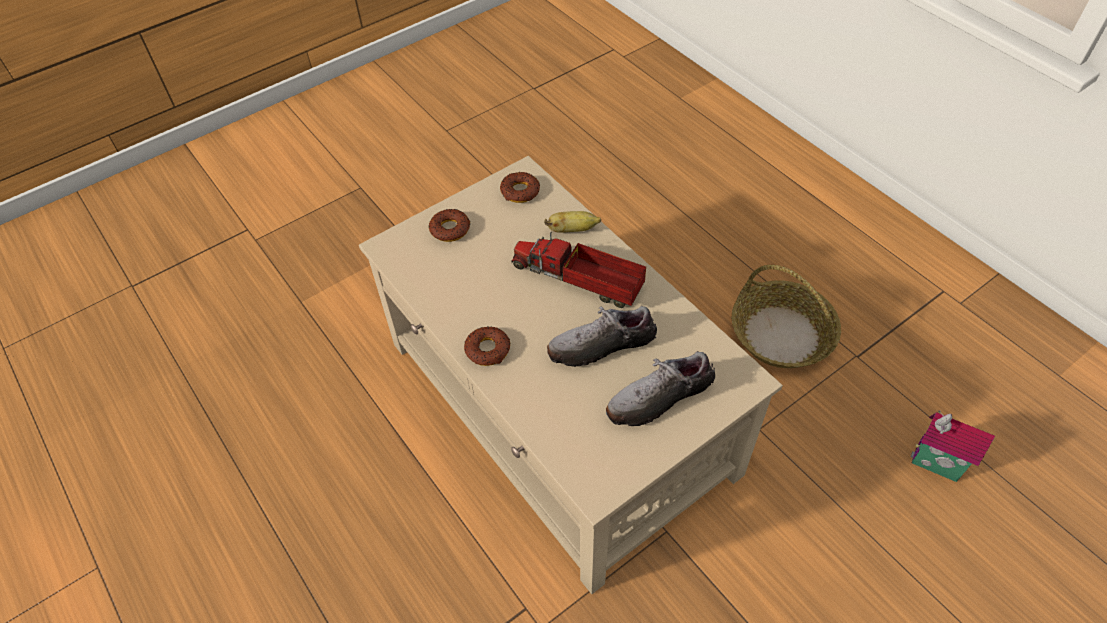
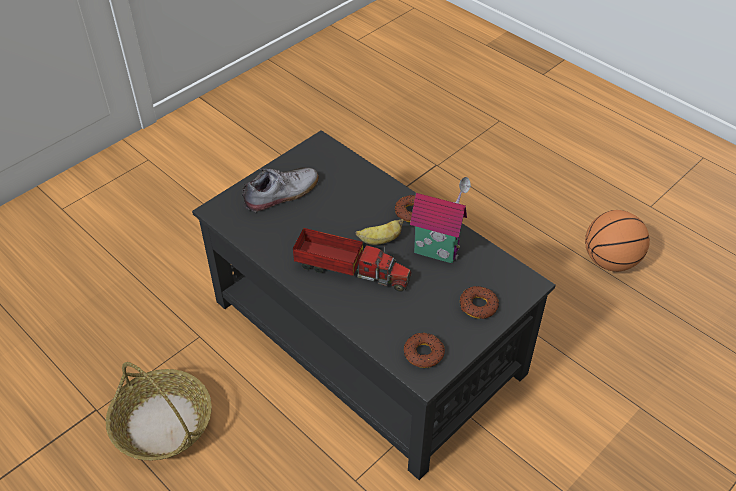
camera: 170 degrees right, 5 degrees down
(218, 476) = (610, 261): none -> basketball
(559, 408) = (366, 335): beige coffee table -> black coffee table
(572, 230) = (363, 316): banana -> banana (380, 240)
(601, 345) = (326, 223): shoe -> none
(934, 467) = (66, 323): toy house -> toy house (437, 250)

